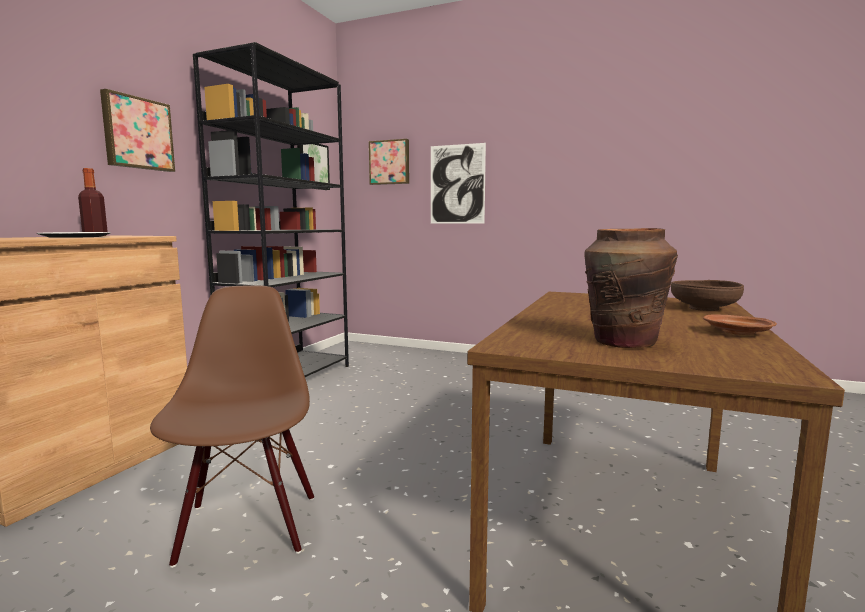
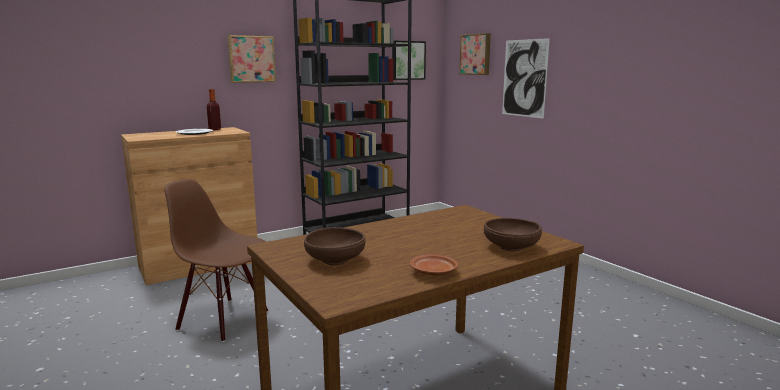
camera: 35 degrees right, 5 degrees up
(247, 527) = (224, 319): brown chair -> brown chair turned 90 degrees counterclockwise
(623, 342) = (335, 260): brown vase -> brown bowl

